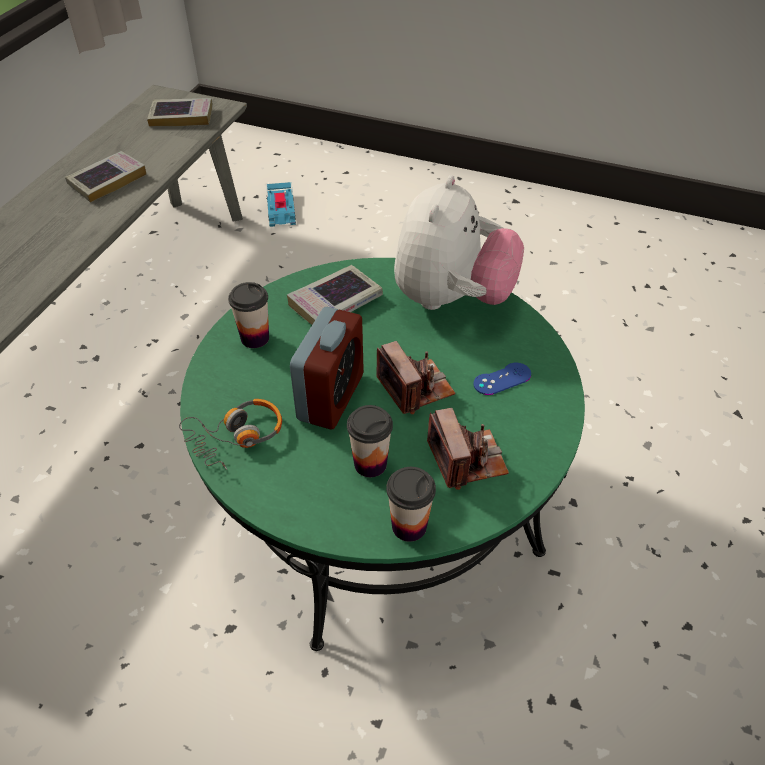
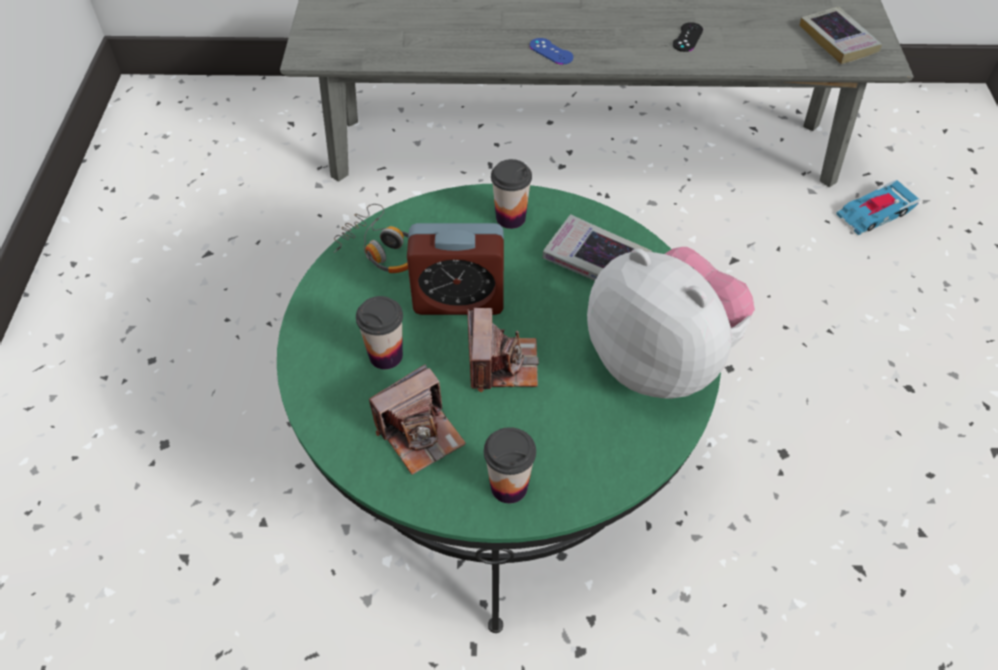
camera: 70 degrees right, 5 degrees up
(108, 181) = (687, 37): book -> black game controller
(409, 526) = (322, 407): cup -> cup (509, 486)
(415, 387) = (502, 364): camera -> camera turned 45 degrees counterclockwise
(452, 299) = (660, 360): plush toy -> plush toy turned 135 degrees counterclockwise
(502, 379) = (551, 440): blue game controller -> blue game controller (551, 51)

